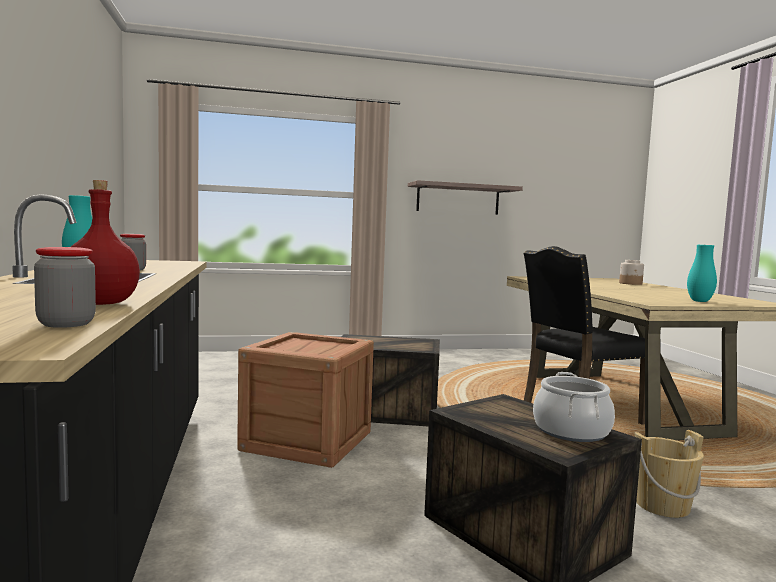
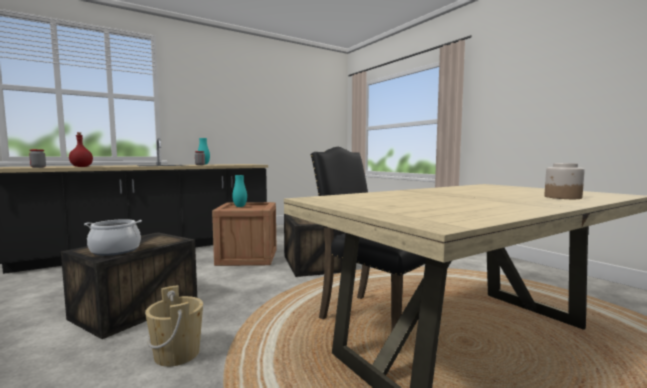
camera: 70 degrees right, 0 degrees up
(458, 199) = (535, 109): shelf -> none
(699, 301) = (371, 206): turquoise vase -> turquoise vase (240, 206)

